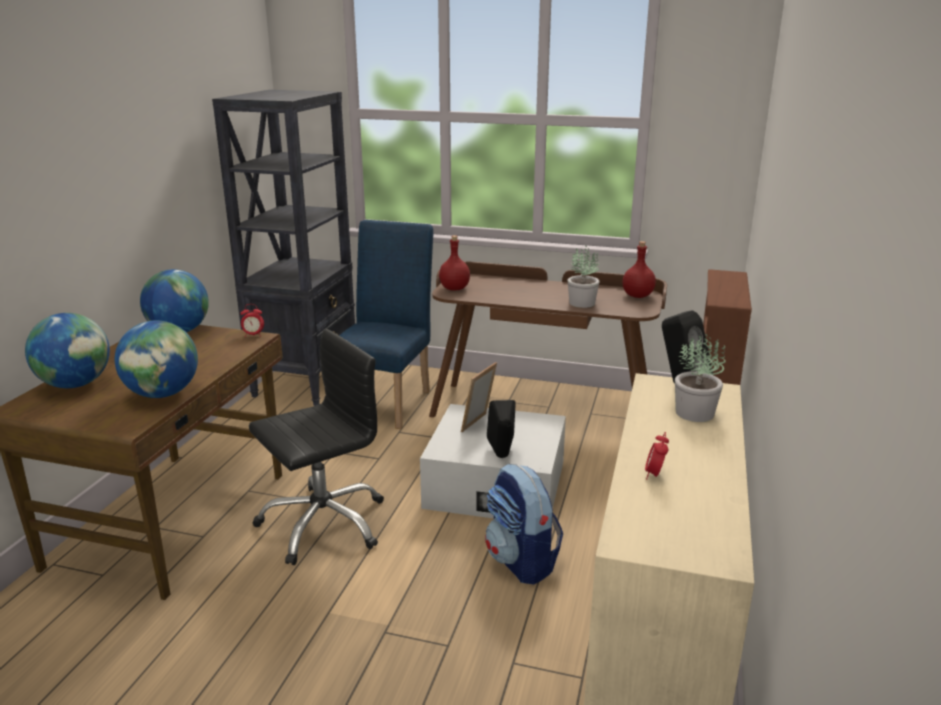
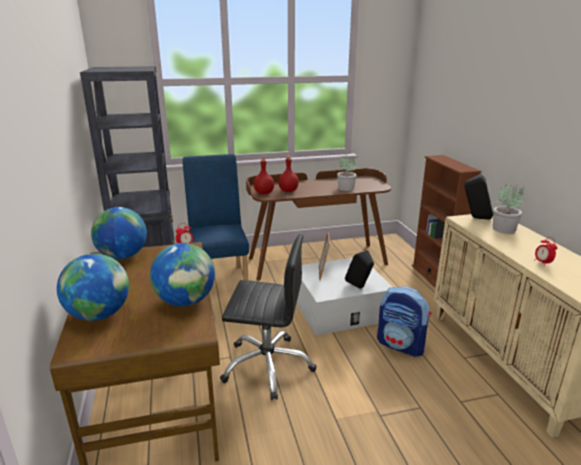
camera: 30 degrees left, 0 degrees up
(323, 523) = (267, 365): black office chair -> black office chair turned 75 degrees clockwise
(637, 295) = (366, 179): red bottle -> red bottle (288, 190)

